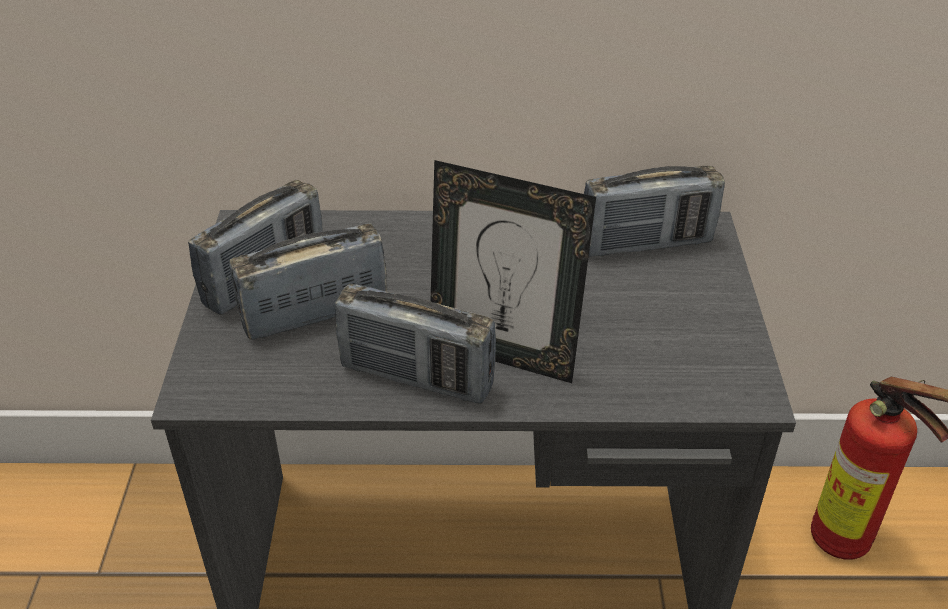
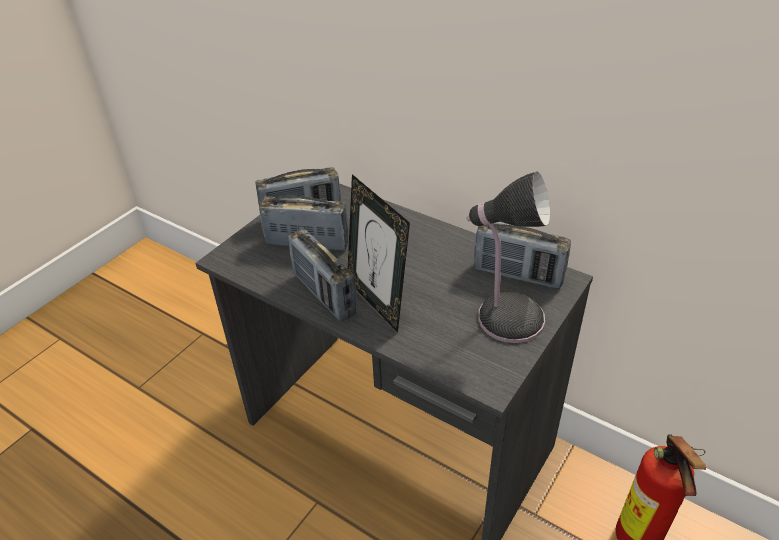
camera: 35 degrees right, 0 degrees up
(685, 302) = (506, 317): none -> table lamp

